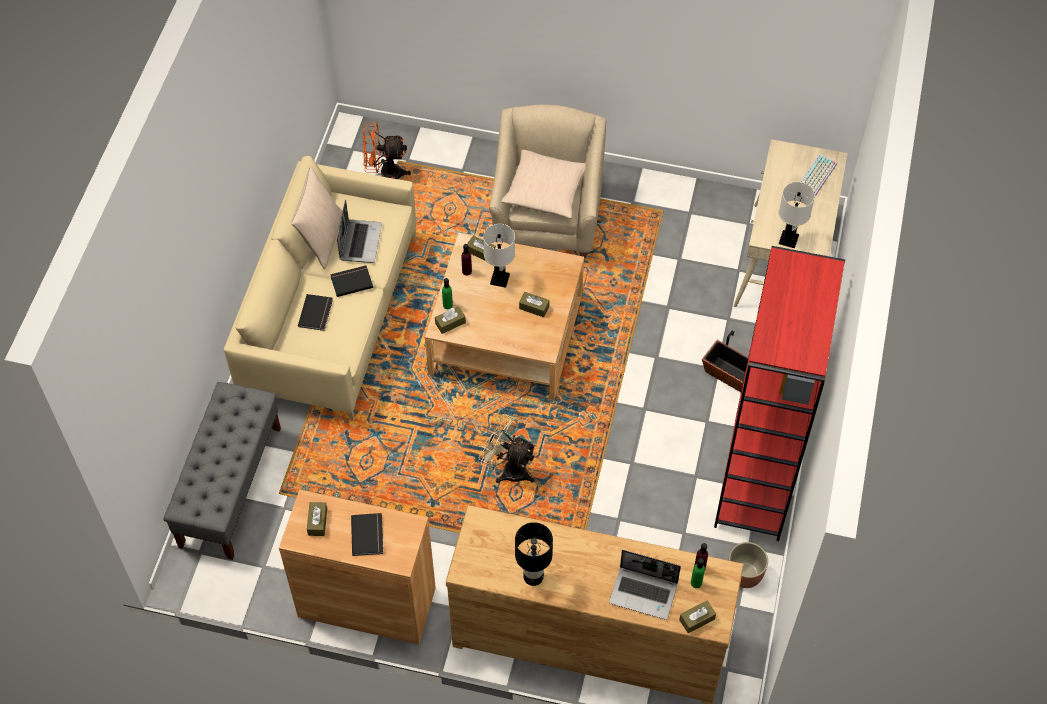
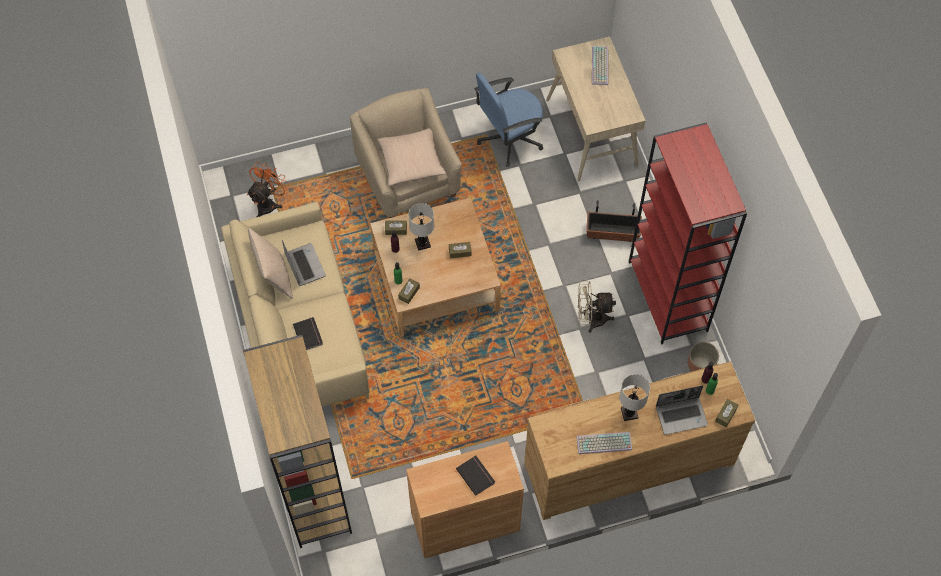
camera: 30 degrees left, 5 degrees up
(230, 486) = (313, 492): grey bench -> brown bookcase
(317, 522) = (435, 485): brown tissue box -> none
(351, 281) = (318, 298): black book -> none
(384, 174) = (269, 203): orange fan -> orange fan turned 150 degrees clockwise
(508, 469) = (500, 376): beige fan -> beige fan (591, 319)
(532, 577) = (603, 444): black table lamp -> keyboard
(686, 226) = (509, 138): none -> blue office chair
(788, 240) = (610, 119): white table lamp -> white table lamp (629, 413)

